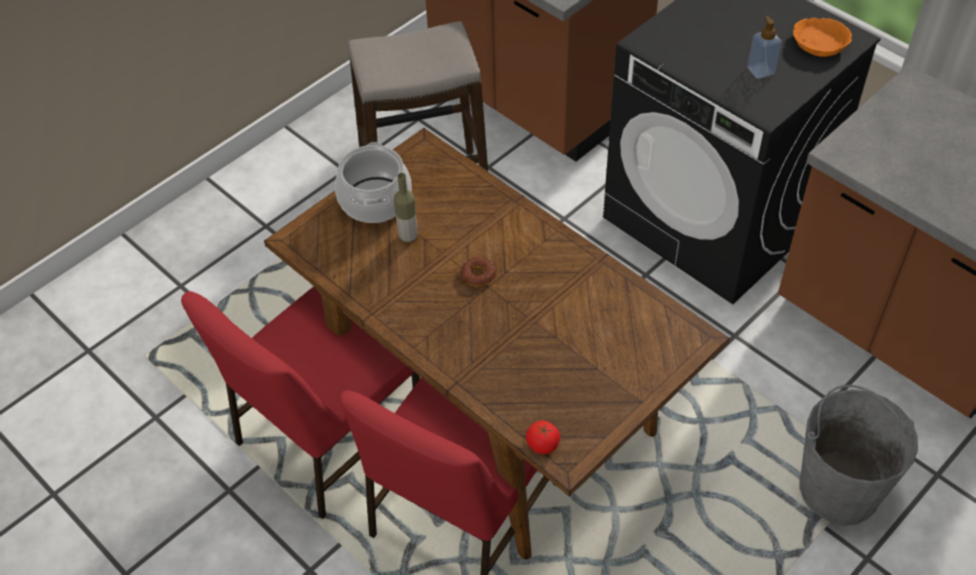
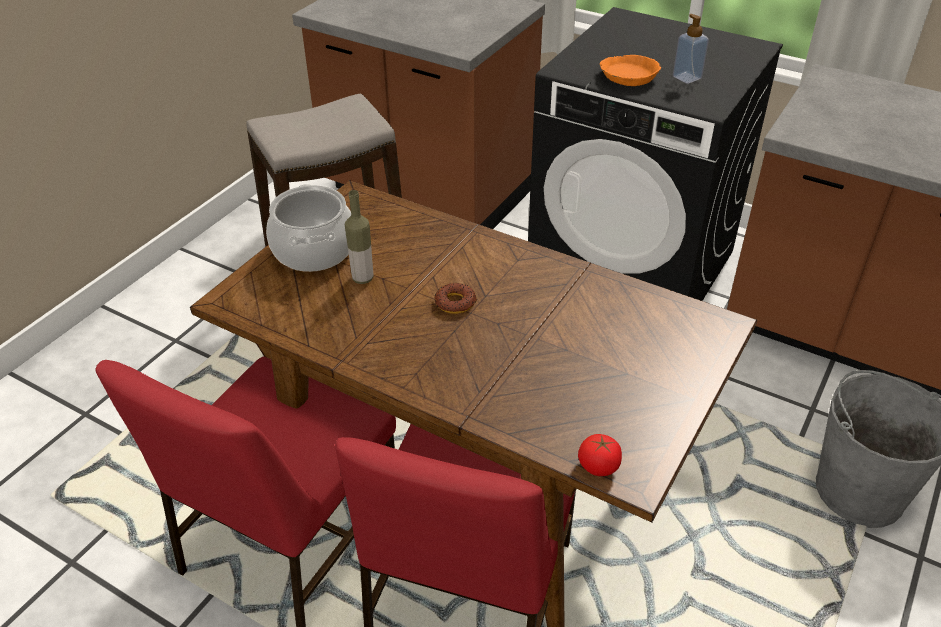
camera: 15 degrees left, 10 degrees down
(819, 42) = (729, 52): orange bowl -> orange bowl (628, 76)

